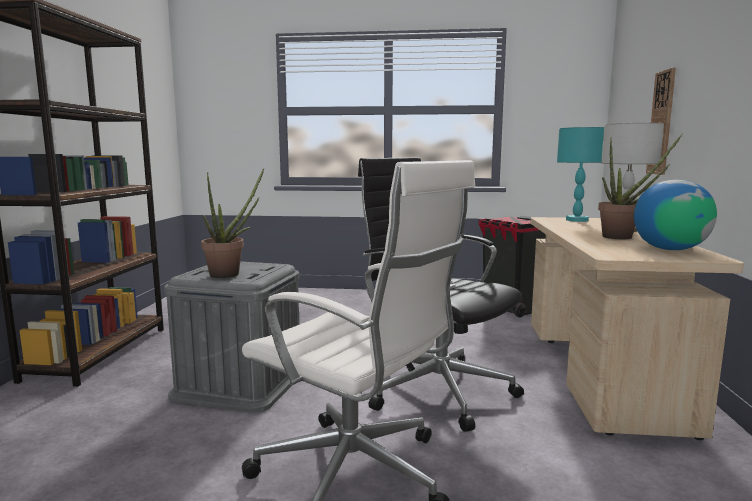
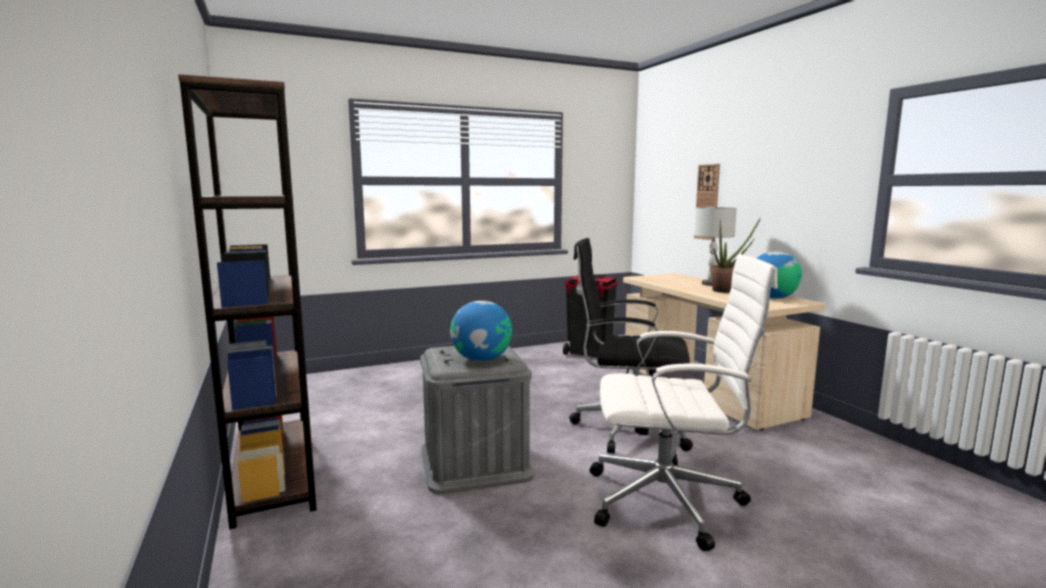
camera: 30 degrees left, 0 degrees up
(230, 274) = (481, 359): potted plant -> globe
(577, 220) = (660, 277): turquoise table lamp -> none

